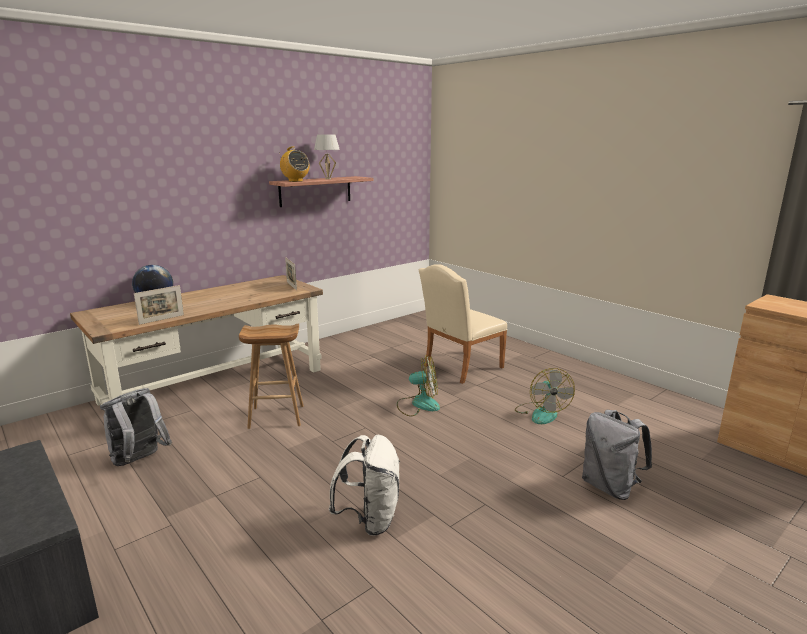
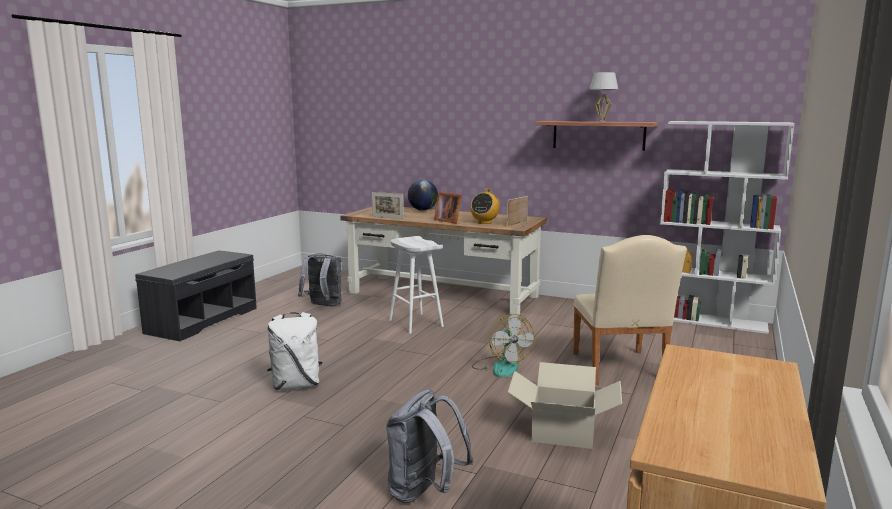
camera: 65 degrees right, 5 degrees down
(232, 302) = (448, 221): none -> picture frame
(275, 417) = (415, 323): brown stool -> white stool
(295, 181) = (557, 121): radio -> radio (484, 222)
(406, 320) = (710, 321): none -> white bookcase
(459, 368) = (620, 370): beige chair -> beige chair turned 120 degrees counterclockwise
(541, 413) = (563, 432): fan -> cardboard box

